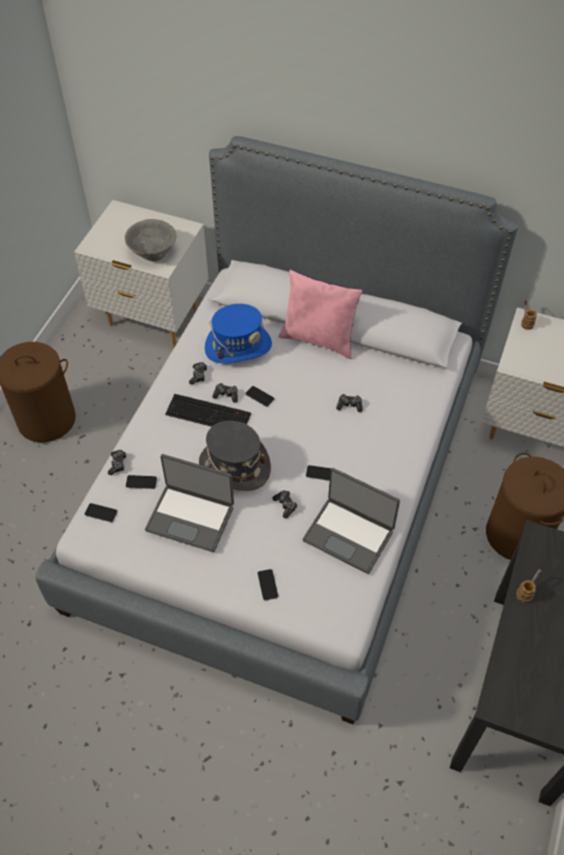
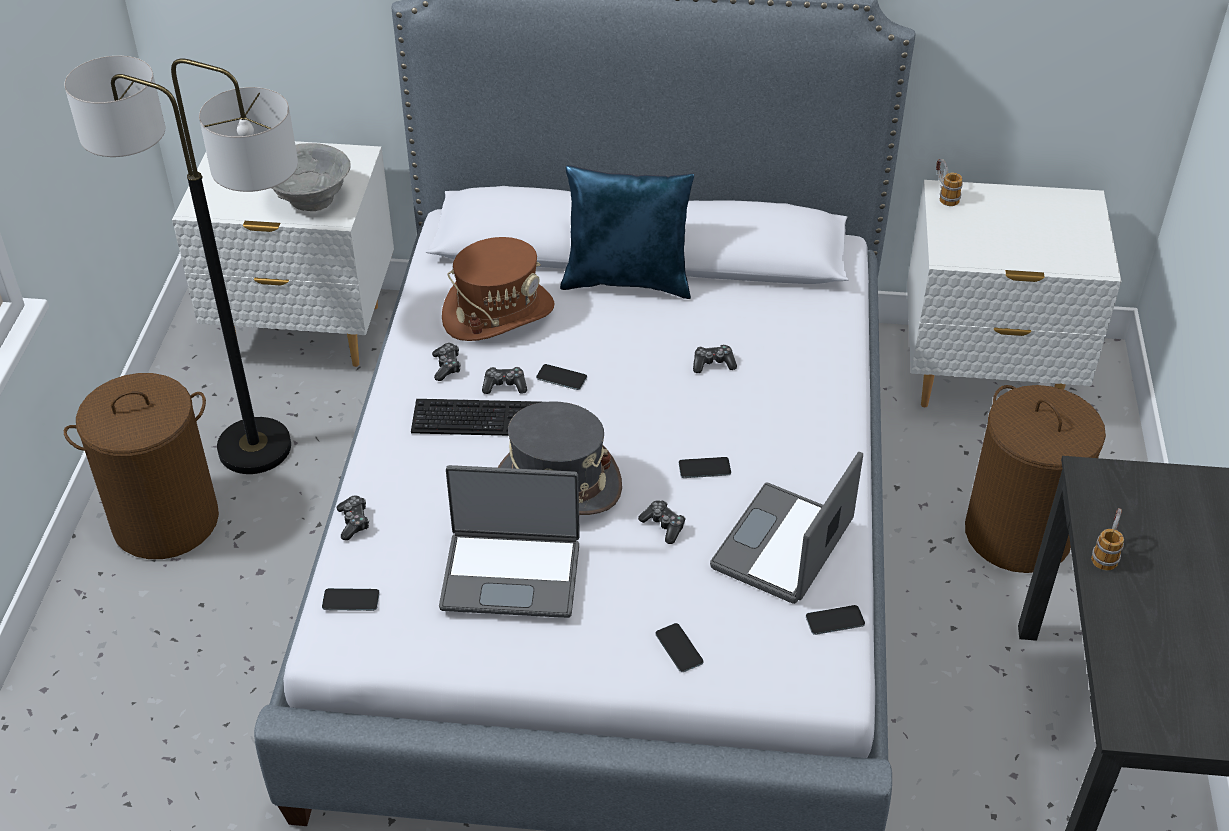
camera: 15 degrees left, 10 degrees down
(105, 384) = (254, 447): none -> floor lamp
(141, 482) = (406, 539): phone -> phone (835, 620)
(238, 346) = (498, 313): blue hat -> brown hat
(319, 339) = (628, 280): pink pillow -> blue pillow
(349, 534) = (784, 546): laptop -> laptop turned 105 degrees clockwise

